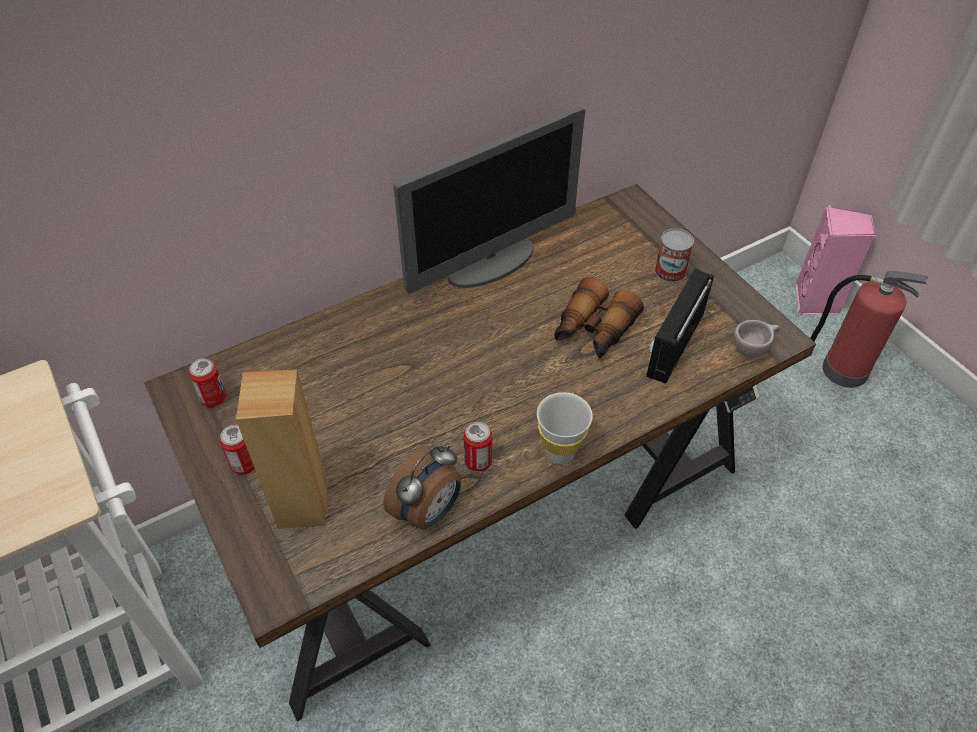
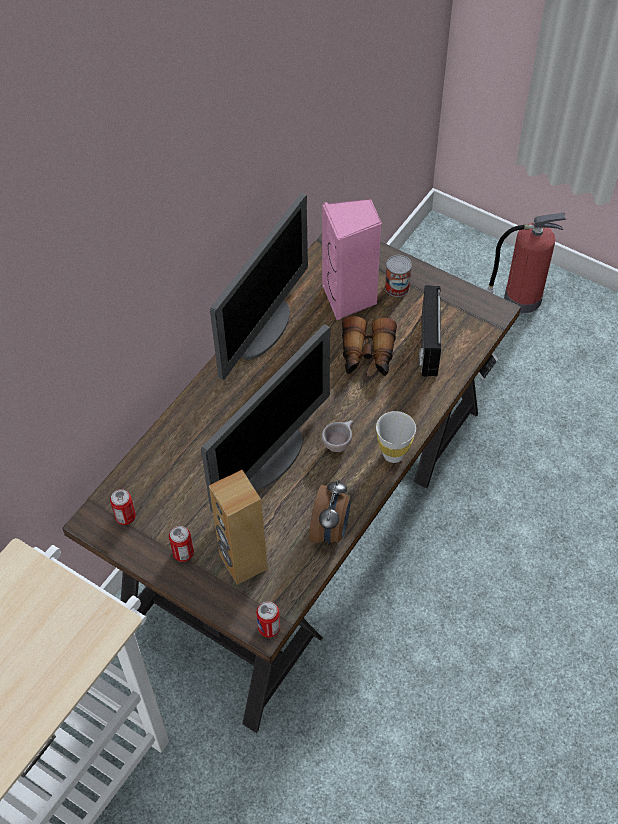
camera: 25 degrees left, 5 degrees up
(412, 401) = (271, 459): none -> monitor
(478, 461) = (343, 483): can -> can (269, 628)
(752, 350) = (482, 328): beige cup -> beige cup (339, 443)
(816, 301) = (478, 246): pink speaker -> pink speaker (350, 298)

